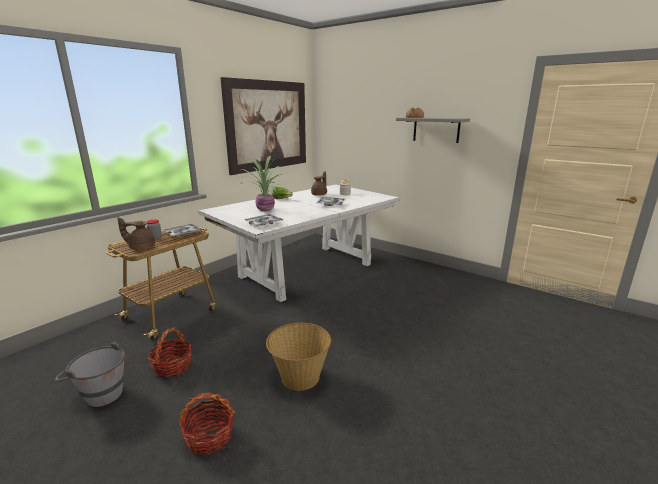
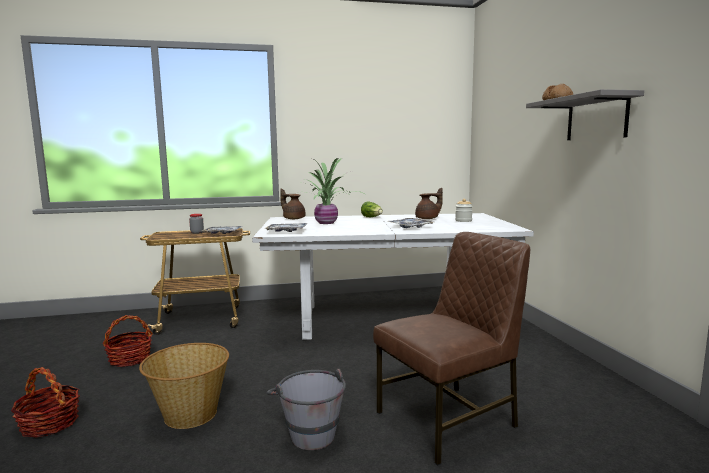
camera: 40 degrees right, 10 degrees down
(99, 393) = (64, 357): grey bucket -> grey bucket (308, 431)
(141, 248) = (167, 236): brown teapot -> brown teapot (293, 218)
(268, 125) = (388, 129): picture -> none
(426, 316) = (449, 420): none -> brown chair

